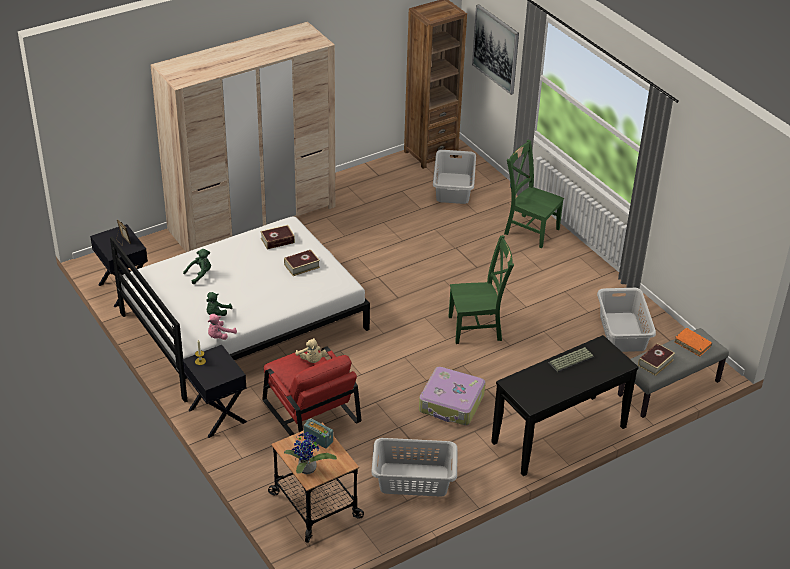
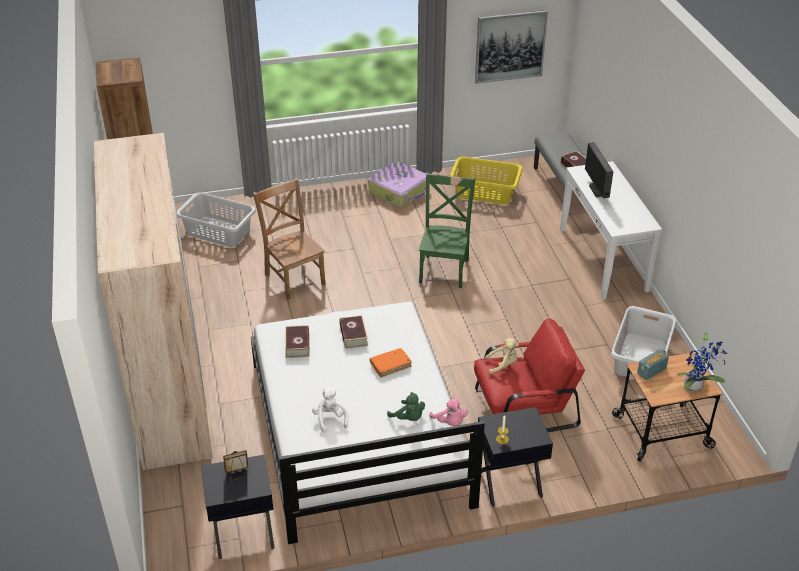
camera: 70 degrees left, 0 degrees up
(200, 274) = (330, 419): green plush toy -> white plush toy
(415, 243) = (294, 278): none -> brown chair
(451, 403) = (544, 310): suitcase -> suitcase (400, 191)
(496, 49) = (170, 77): picture -> picture (510, 46)
(529, 230) = (316, 203): green chair -> none
(559, 435) = (603, 259): black console table -> white console table
(571, 361) = (596, 191): keyboard -> monitor
(622, 332) = (485, 192): grey laundry basket -> yellow laundry basket
(692, 344) = (559, 144): orange book -> orange book (390, 365)

